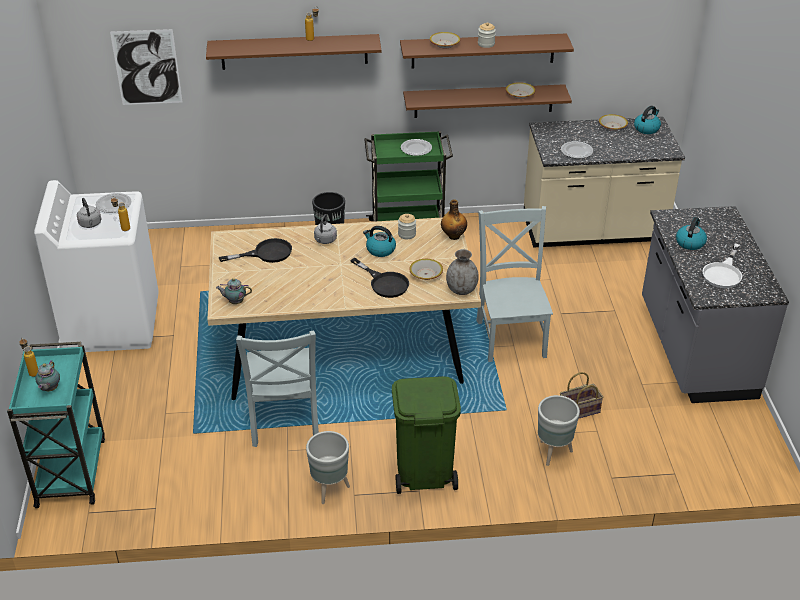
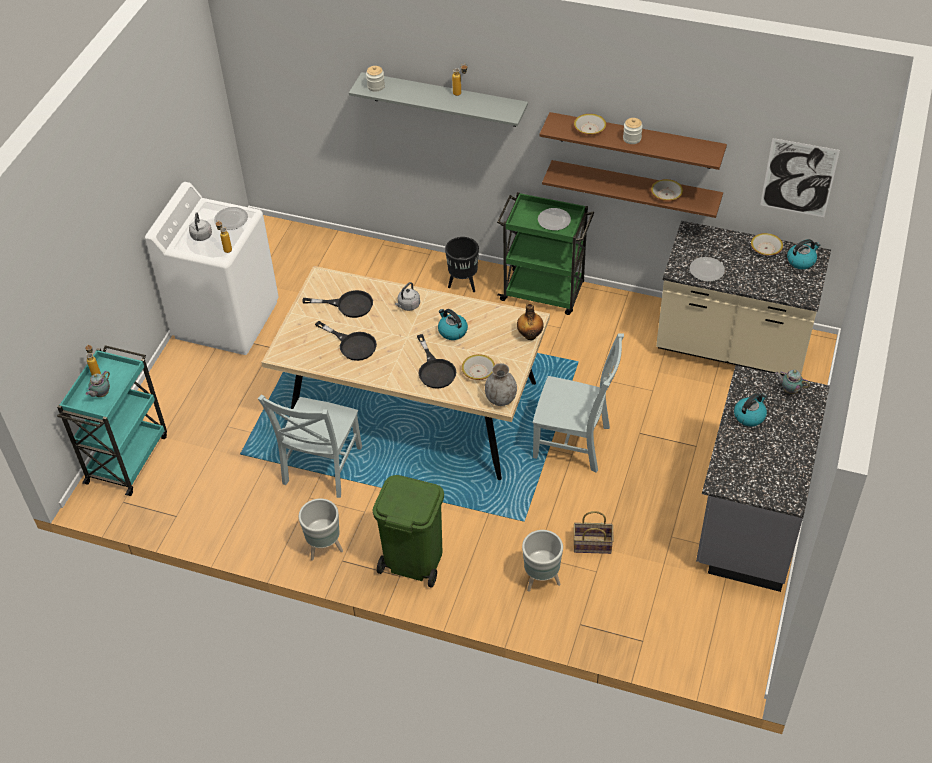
camera: 25 degrees right, 10 degrees up
(147, 67) = (305, 83): picture -> picture (798, 178)
(235, 302) = (293, 350): teapot -> teapot (789, 390)
(291, 283) = (352, 344): none -> black frying pan
(294, 51) = (444, 99): brown shelf -> grey shelf
(407, 234) = (487, 320): jar -> jar (376, 86)
(511, 336) = (575, 443): grey chair -> grey chair turned 90 degrees clockwise
(723, 273) = (759, 462): white frying pan -> none

